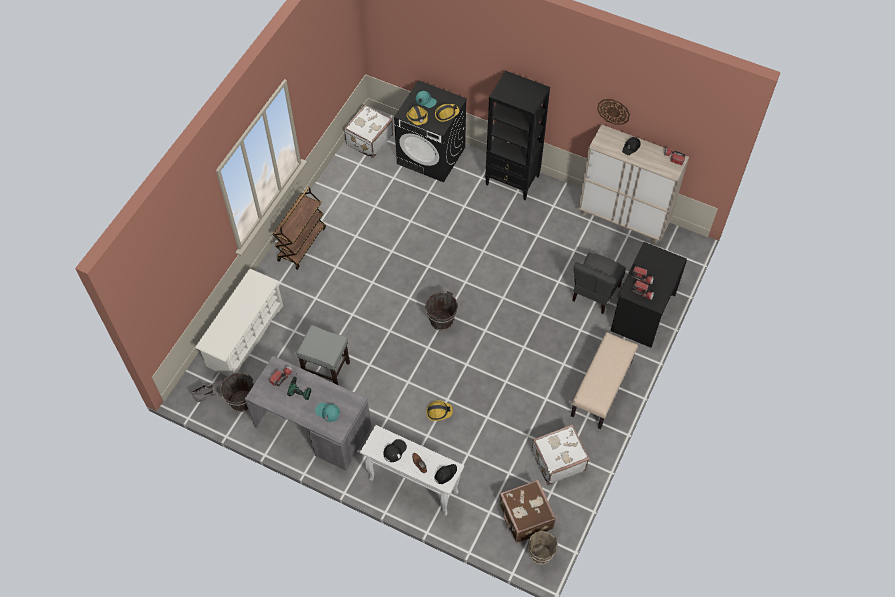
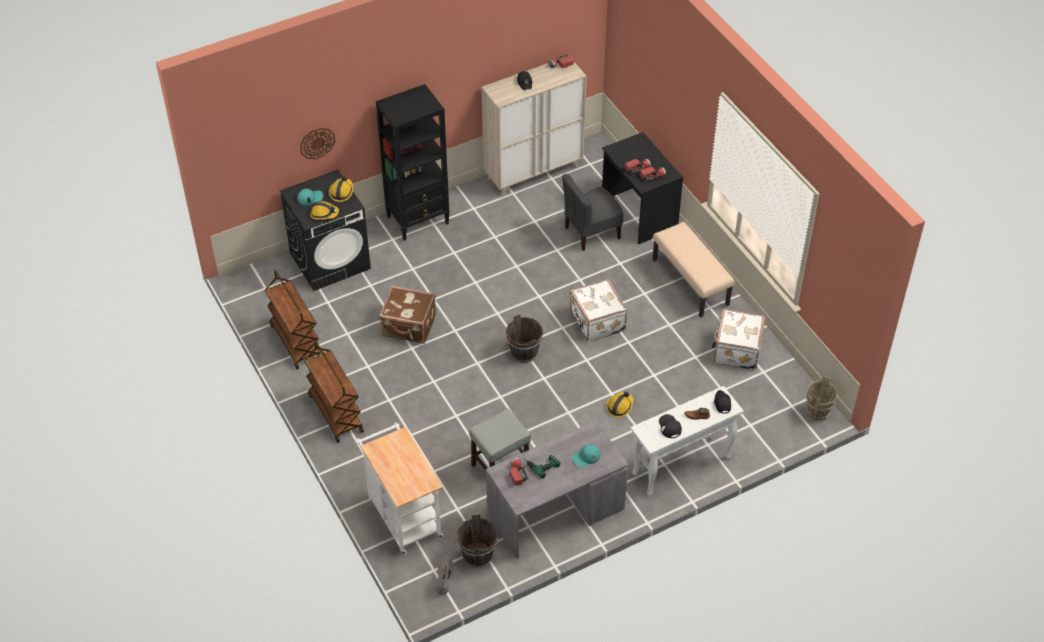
camera: 55 degrees left, 10 degrees down
(245, 336) = (402, 515): white shoe rack -> white cart
(344, 183) = (295, 341): none -> brown cart
(368, 140) = (262, 297): white suitcase -> white suitcase (596, 322)
(525, 518) = (774, 403): brown suitcase -> brown suitcase (409, 326)
(595, 293) = (591, 233): grey chair -> grey chair turned 90 degrees clockwise
(613, 111) = (488, 63): wall clock -> wall clock (317, 143)

